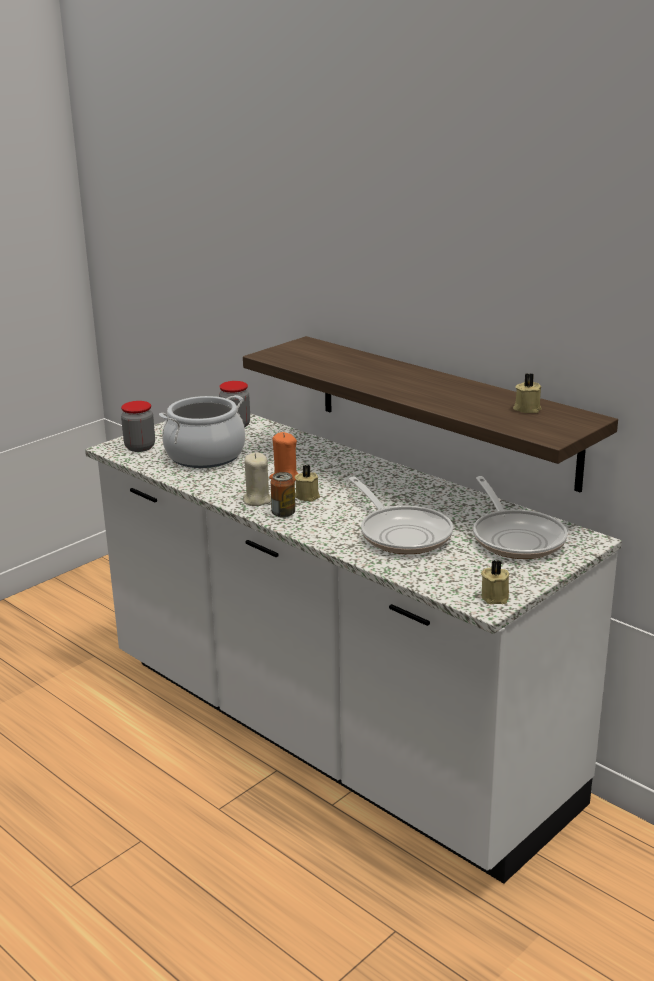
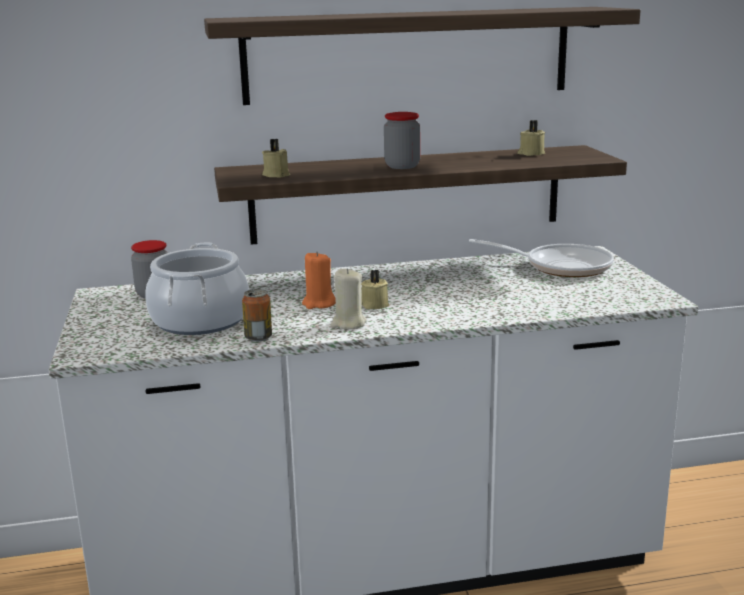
camera: 55 degrees left, 5 degrees down
(140, 447) = (112, 342): jar -> jar (402, 166)
(283, 513) = (396, 321): can -> can (258, 337)
(402, 533) = (503, 293): frying pan -> none
(449, 274) = (408, 55): none -> shelf
(496, 596) = (653, 294): beige candle -> beige candle (276, 175)

